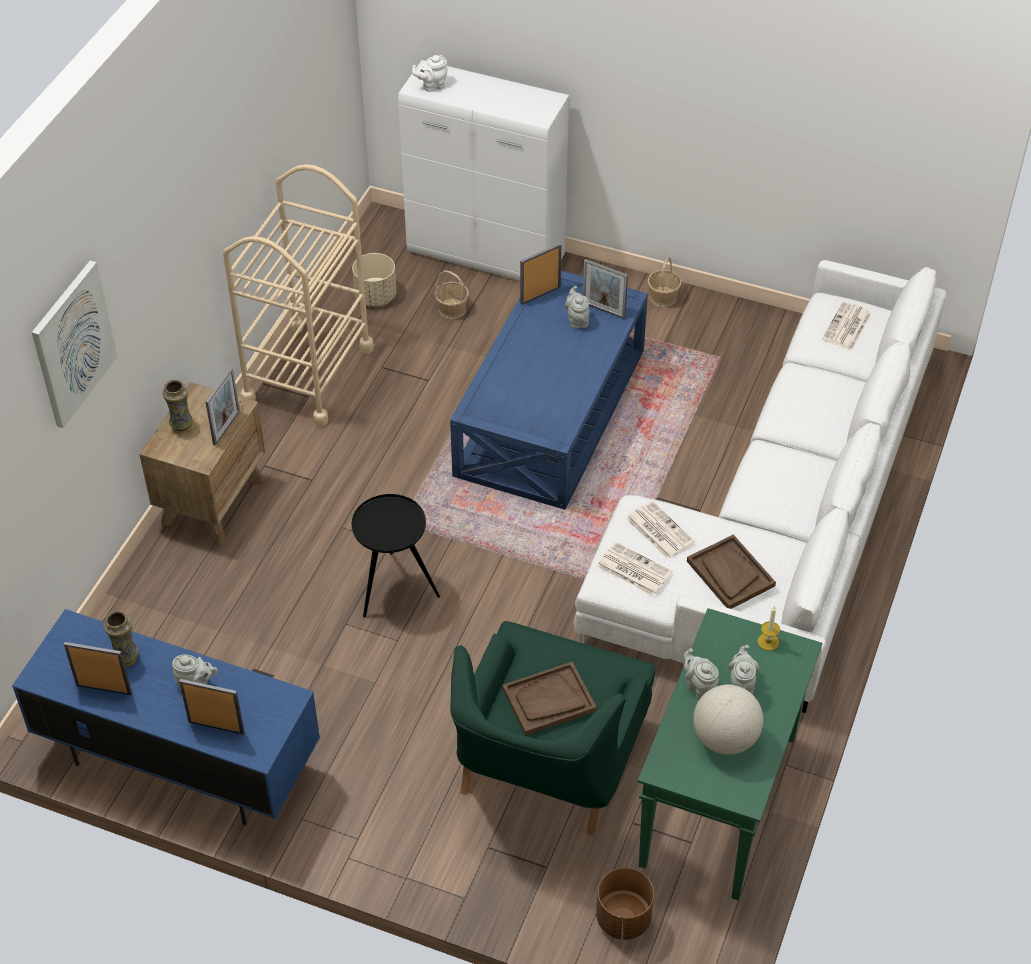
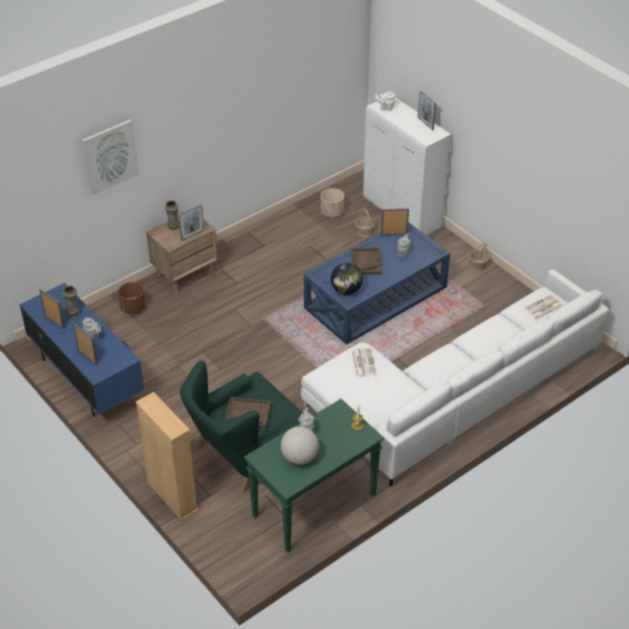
camera: 30 degrees right, 5 degrees down
(308, 374) = (272, 236): beige cart -> none
(394, 589) = (236, 346): black side table -> none
(486, 899) = (172, 496): none -> beige bookcase
(540, 420) = (346, 290): none -> globe
(603, 310) = (420, 252): picture frame -> picture frame (425, 123)
(623, 918) = (227, 534): brown planter -> brown planter (133, 308)
(633, 569) = (336, 374): newspaper -> none
(730, 573) = (382, 396): brown tray -> brown tray (366, 262)
(741, 685) = (327, 438): grey teapot -> none

